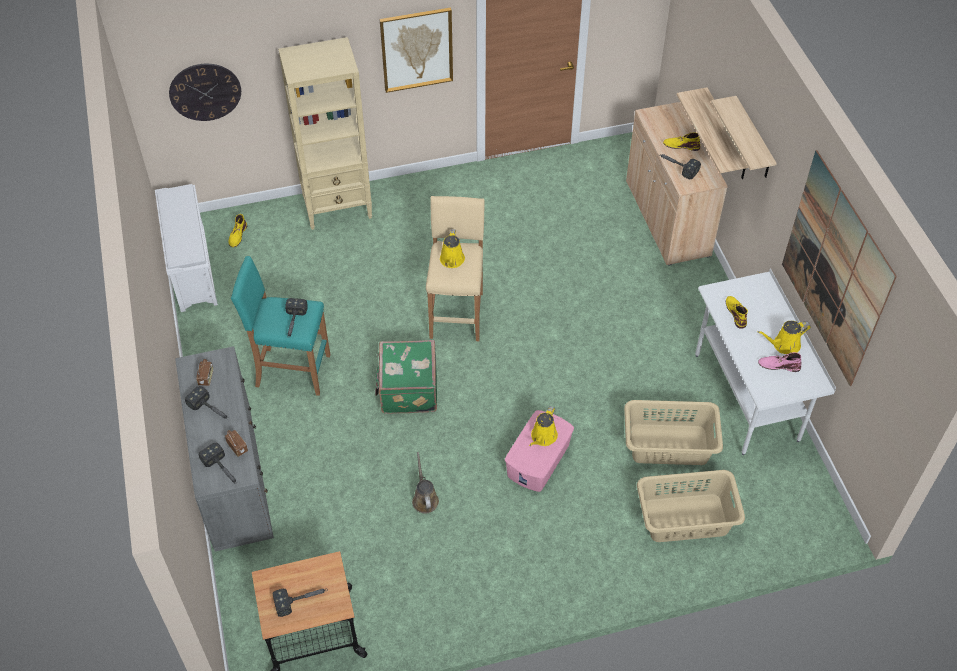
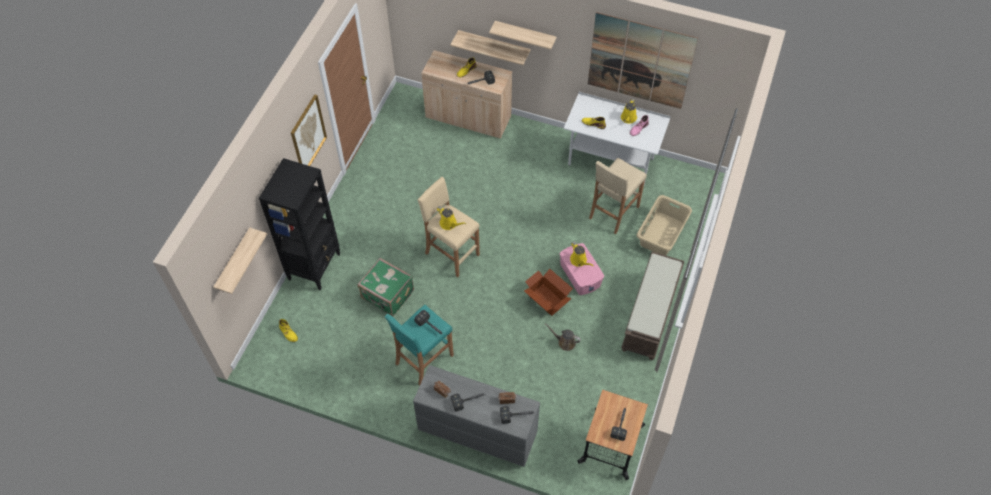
camera: 55 degrees left, 5 degrees up
(192, 269) = (294, 373): white shoe rack -> none
(205, 92) = (234, 262): wall clock -> shelf
(338, 207) = (314, 266): beige bookcase -> black bookcase
(407, 390) = (485, 309): green suitcase -> green suitcase (387, 295)
(471, 445) = (547, 300): none -> cardboard box
(542, 575) = (650, 316): none -> brown bench
(668, 444) = (613, 212): beige laundry basket -> beige stool

